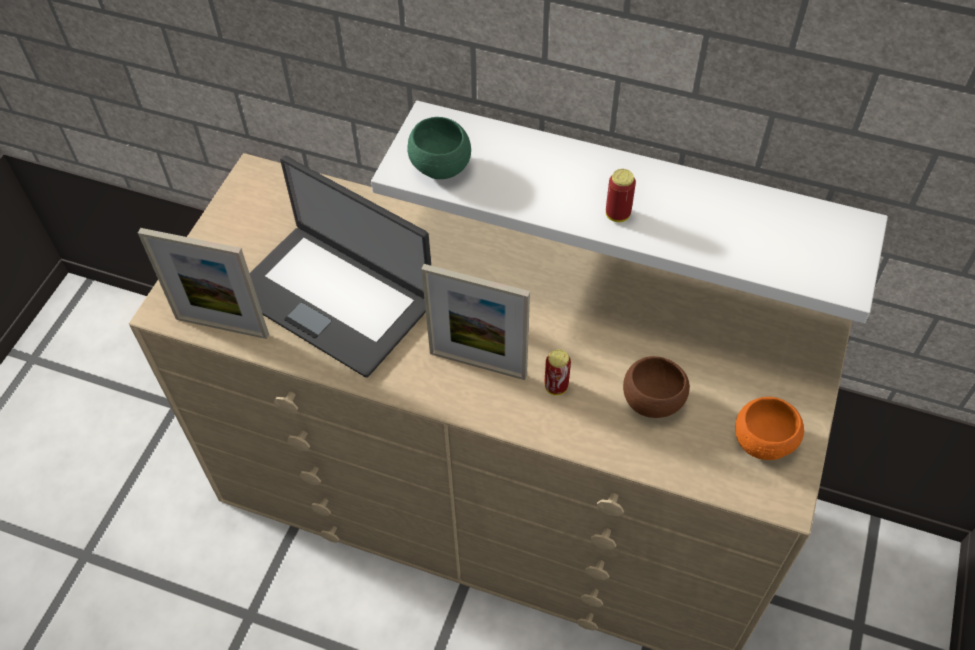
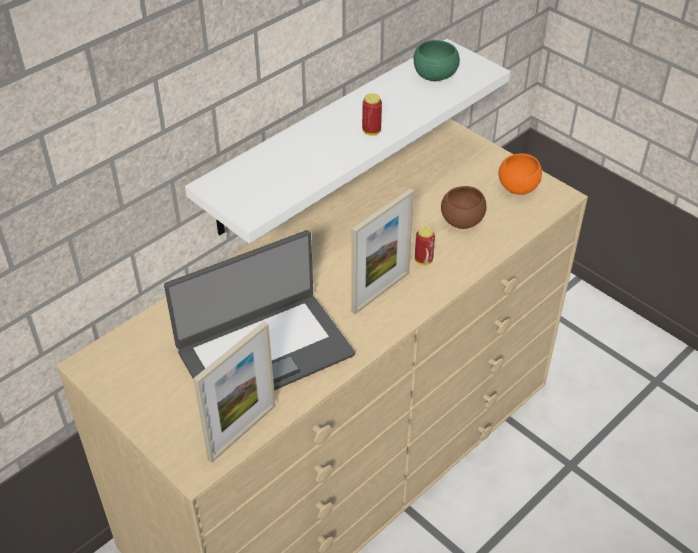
camera: 65 degrees left, 10 degrees down
(440, 167) = (264, 194): green bowl -> green bowl (435, 76)

